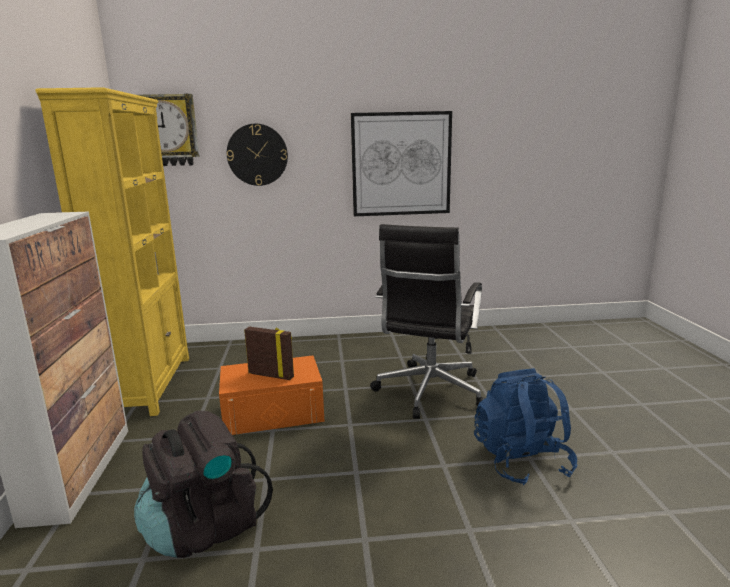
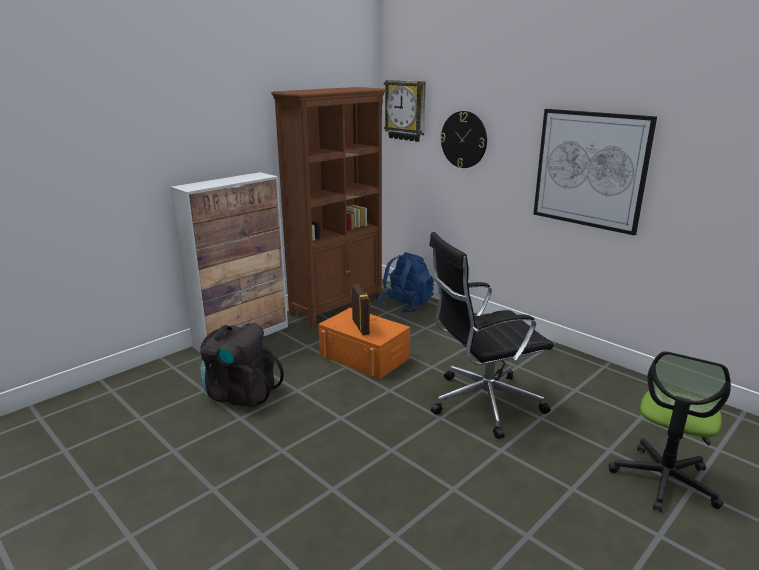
camera: 50 degrees right, 5 degrees up
(151, 385) = (337, 305): yellow bookcase -> brown bookcase
(521, 461) = (443, 485): blue backpack -> blue backpack (406, 305)
(588, 375) = (664, 480): none -> office chair

